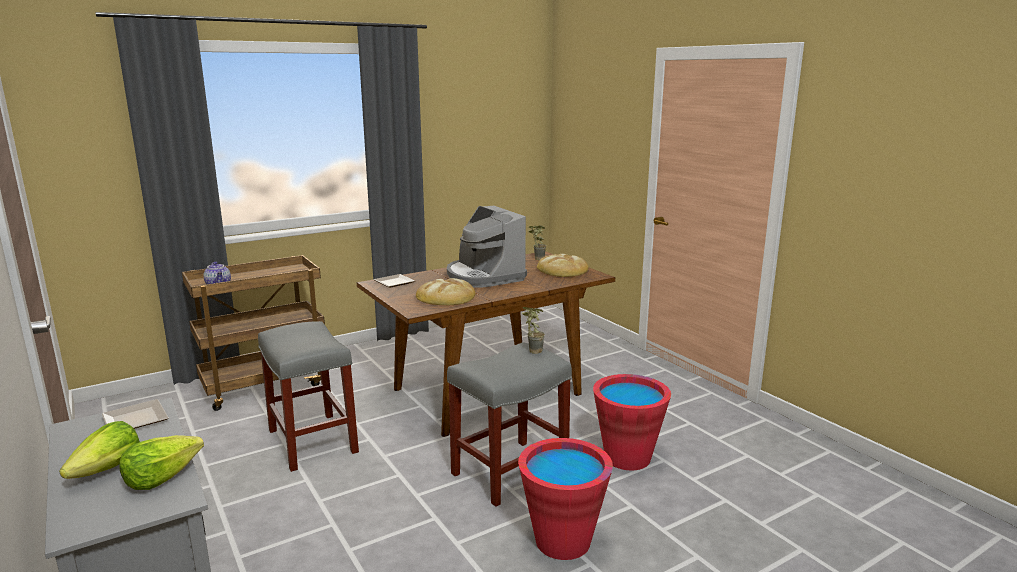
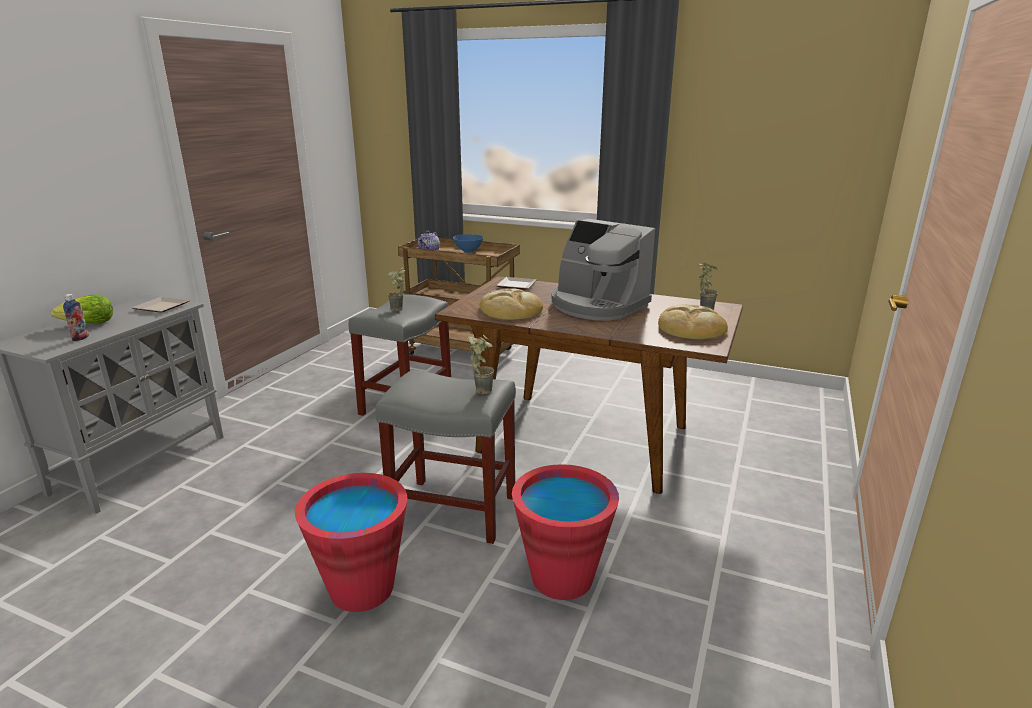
camera: 55 degrees right, 5 degrees up
(162, 477) = (80, 338): lettuce -> bottle
(255, 274) = (468, 251): none -> blue bowl
(311, 340) = (398, 310): none -> potted plant
(484, 276) = (597, 305): coffee machine -> coffee machine turned 75 degrees counterclockwise

